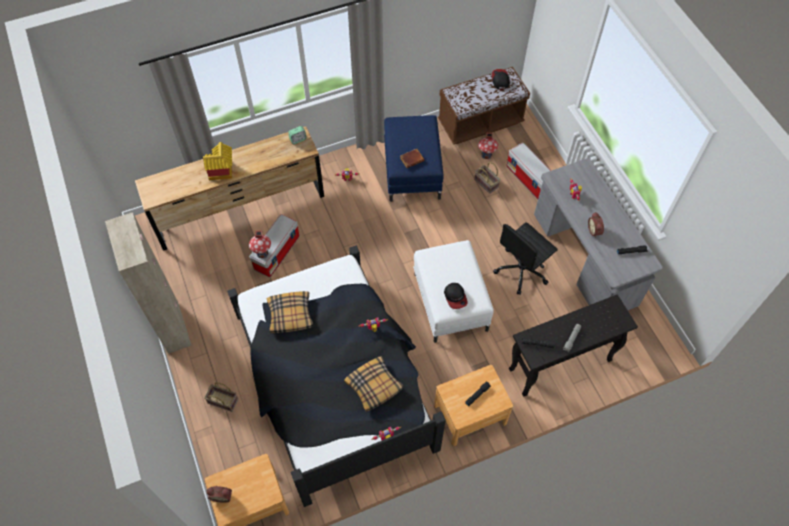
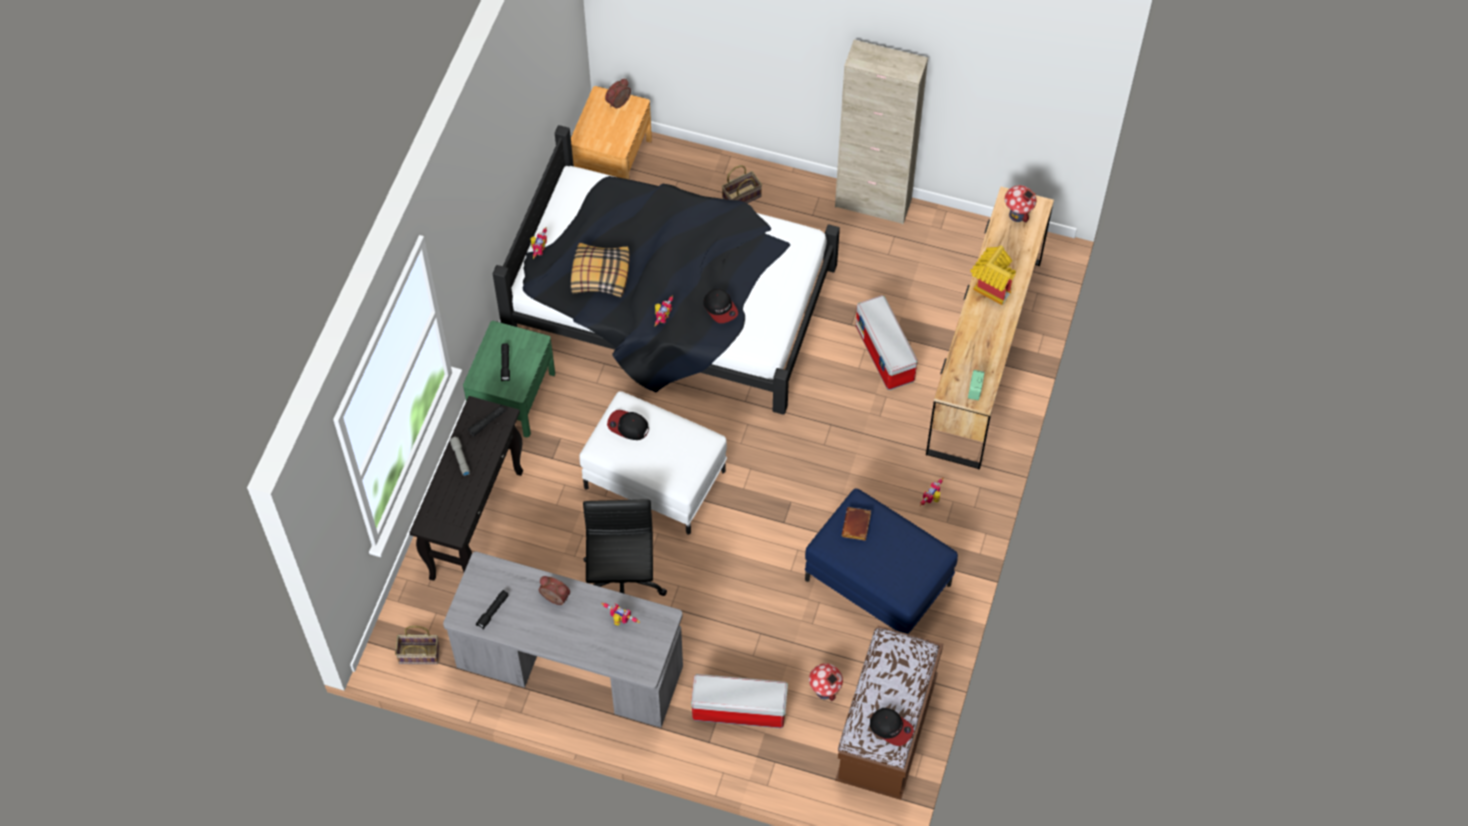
camera: 130 degrees right, 0 degrees up
(262, 253) = (875, 308): toy house -> toy house (1017, 215)
(290, 315) = (751, 258): pillow -> none
(340, 304) = (720, 308): none -> cap
(470, 414) = (512, 396): brown nightstand -> green nightstand
(487, 183) = (779, 653): basket -> basket (418, 655)

